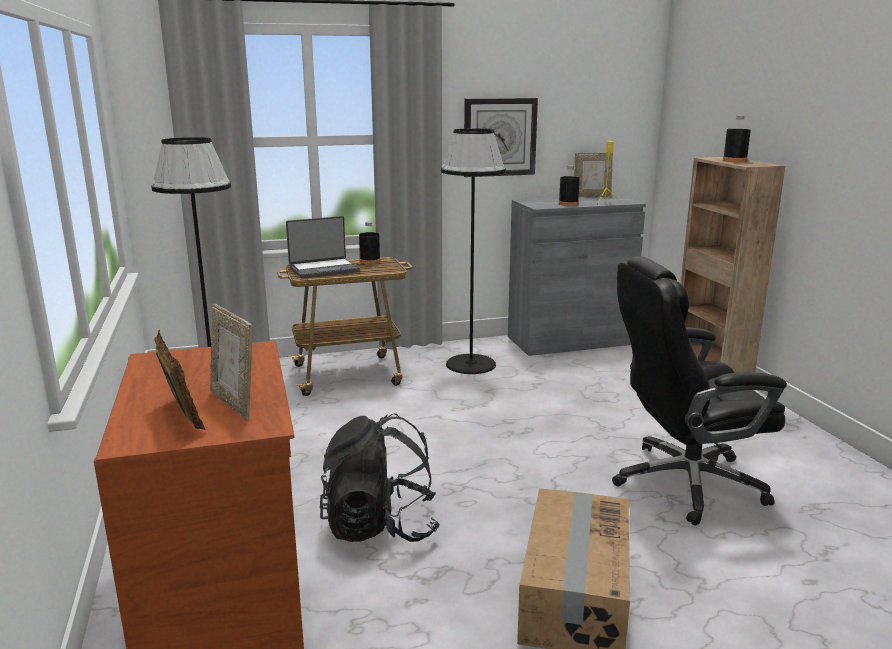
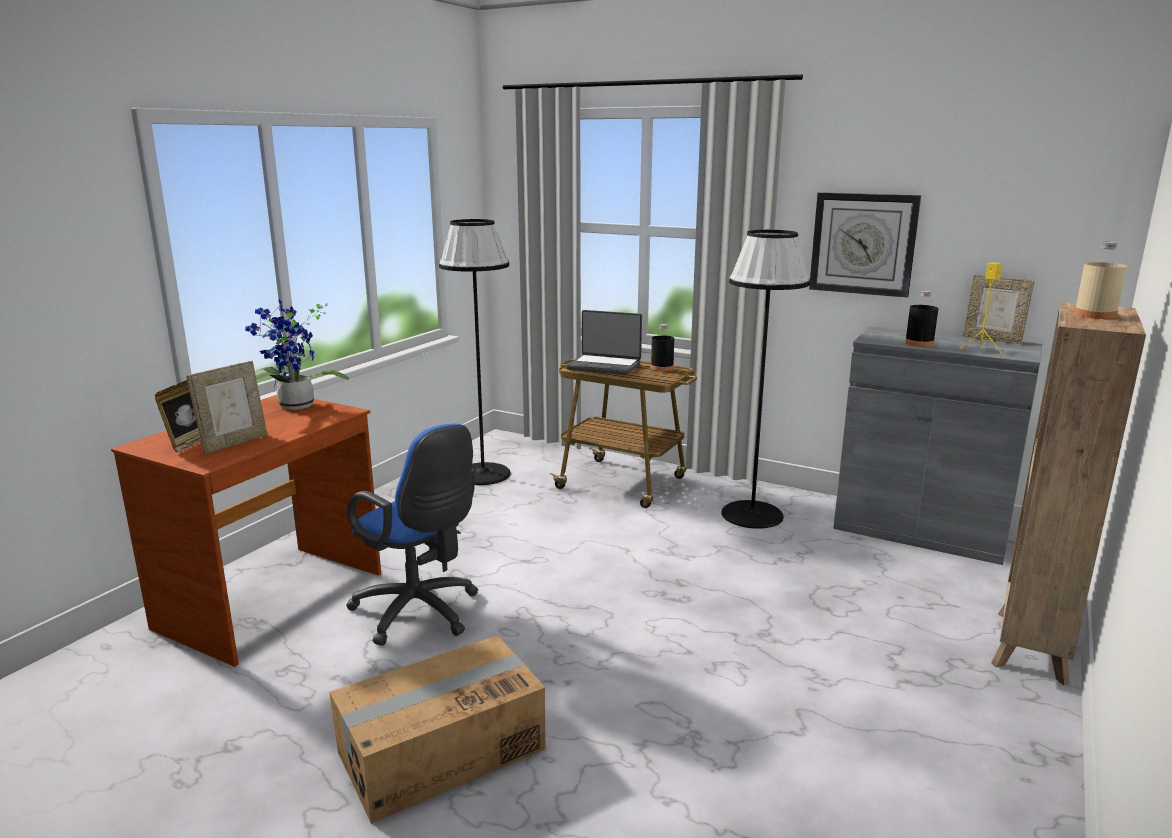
camera: 45 degrees right, 0 degrees up
(194, 360) = (295, 407): none -> potted plant
(234, 403) = (234, 443): picture frame -> picture frame turned 150 degrees counterclockwise
(380, 526) = (420, 614): black backpack -> blue office chair
(684, 483) = (738, 731): black office chair -> none
(734, 161) = (1095, 315): black bottle -> beige bottle

